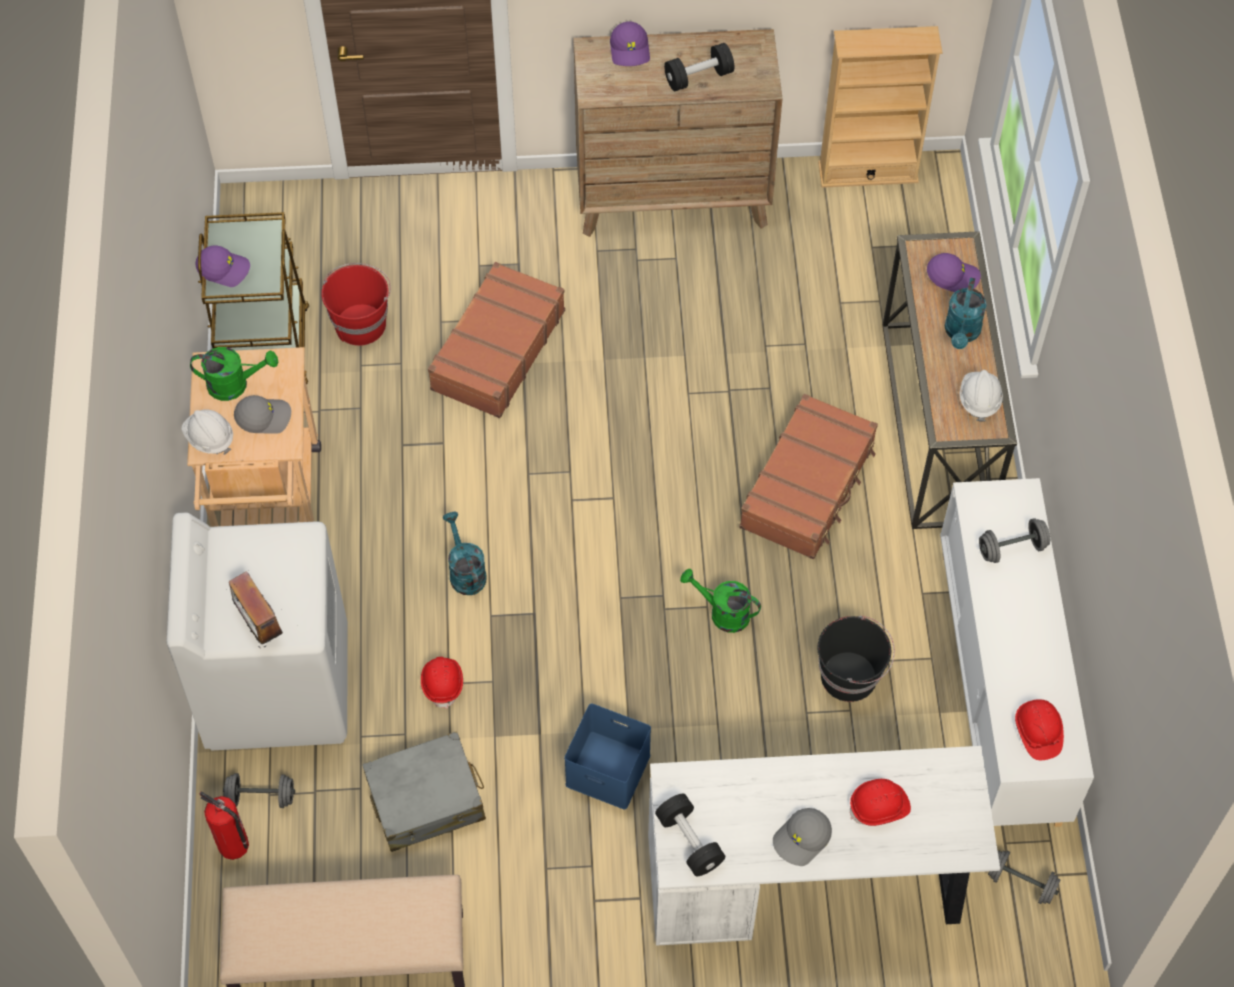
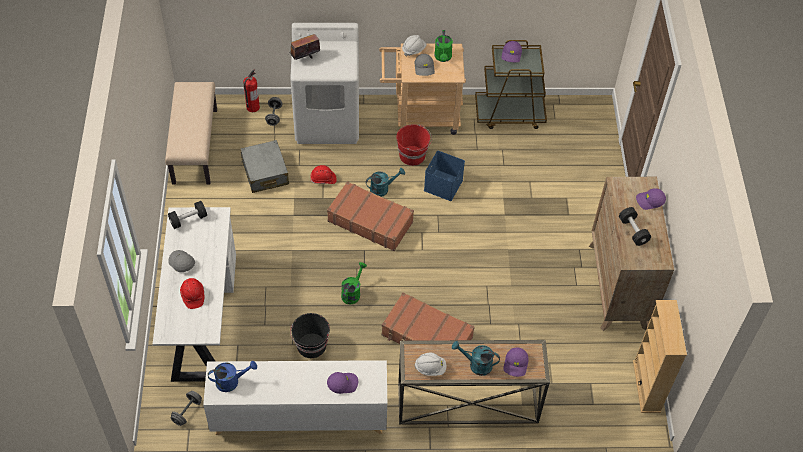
camera: 90 degrees right, 5 degrees down
(360, 323) = (527, 149): red bucket -> red bucket (413, 155)
(497, 350) = (512, 204): brown suitcase -> brown suitcase (370, 221)
(606, 770) = (271, 240): blue storage box -> blue storage box (443, 184)
(1012, 548) = (342, 383): grey dumbbell -> purple cap
(1037, 733) = (231, 381): red hard hat -> blue watering can

